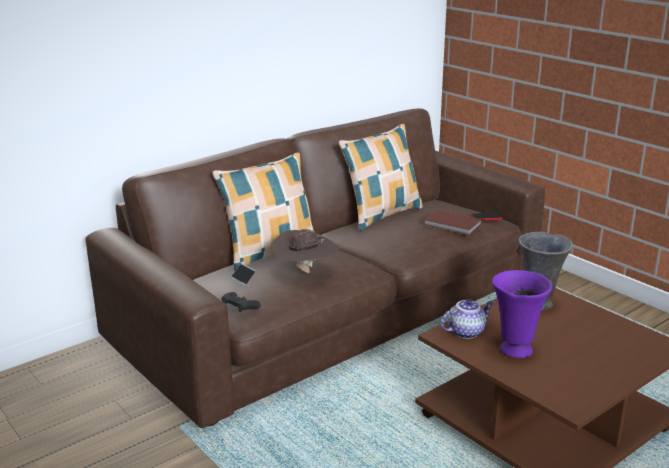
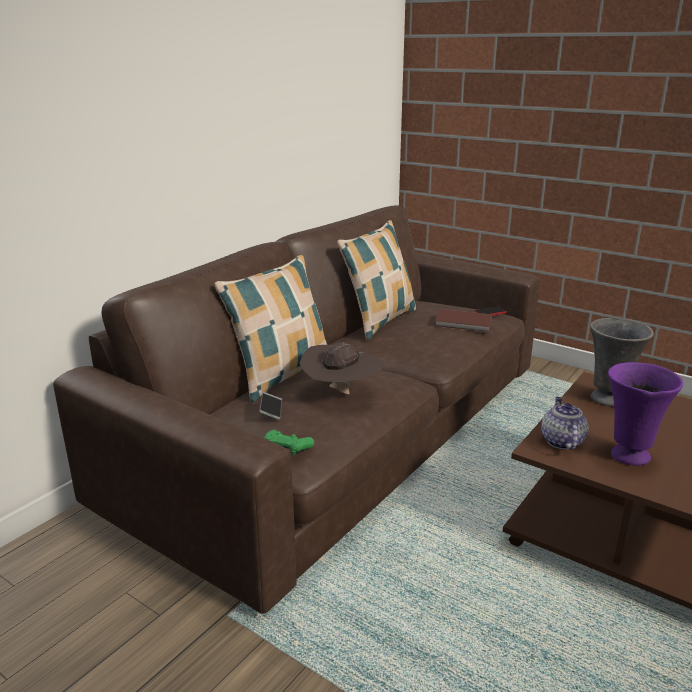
camera: 15 degrees left, 0 degrees up
(239, 307) = (287, 448): black game controller -> green game controller
(466, 331) = (561, 441): teapot -> teapot turned 45 degrees counterclockwise

